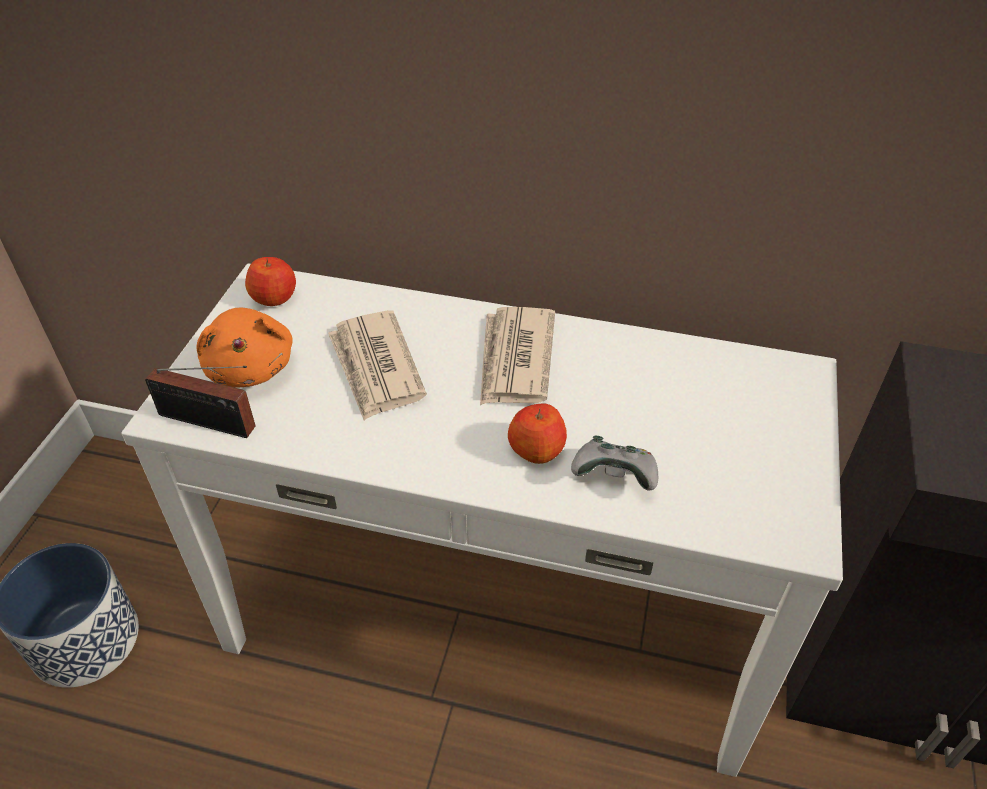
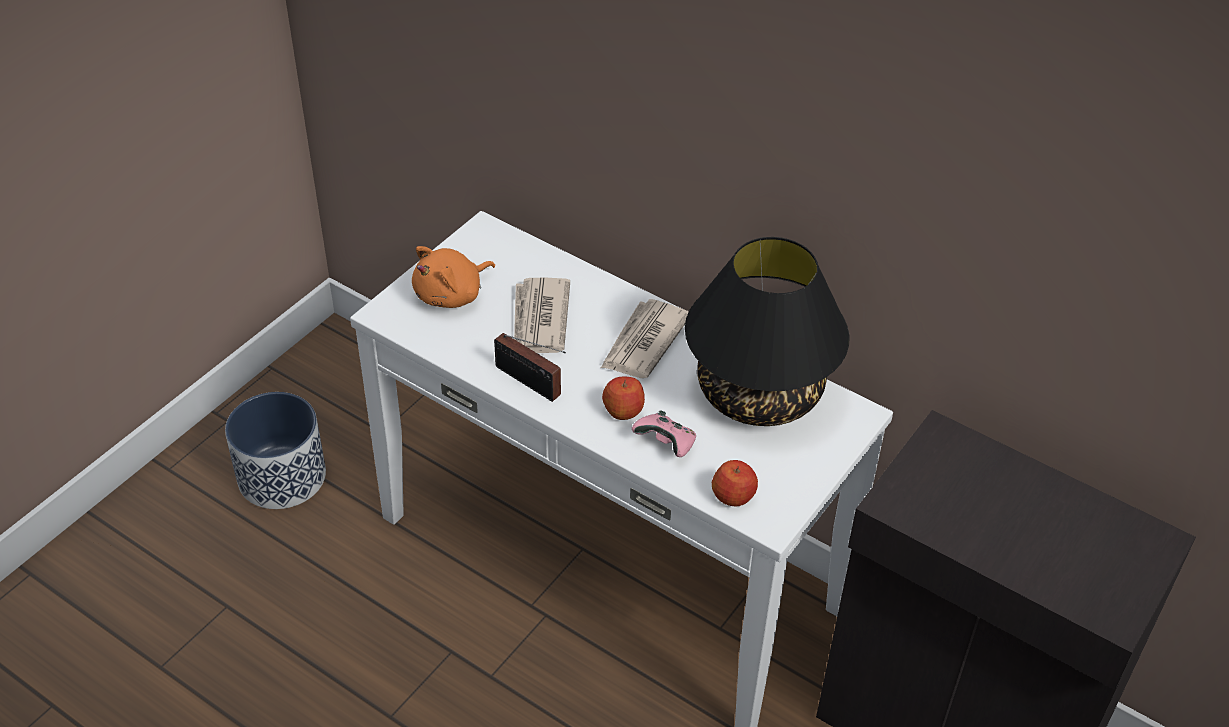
camera: 20 degrees right, 0 degrees up
(211, 423) = (411, 328): radio -> radio (530, 383)
(251, 367) = (452, 295): orange plush toy -> orange plush toy turned 45 degrees clockwise
(274, 297) = (490, 245): apple -> apple (734, 495)
(615, 477) = (666, 444): grey game controller -> pink game controller
(682, 382) = (759, 394): none -> black table lamp

